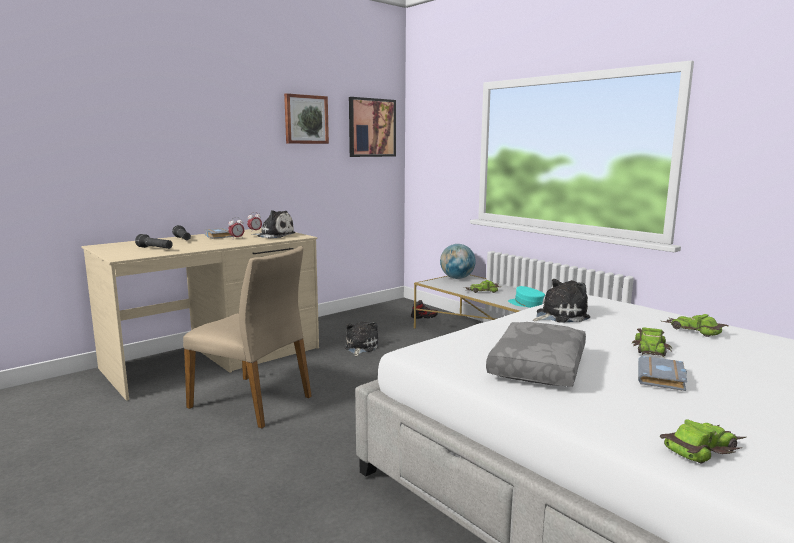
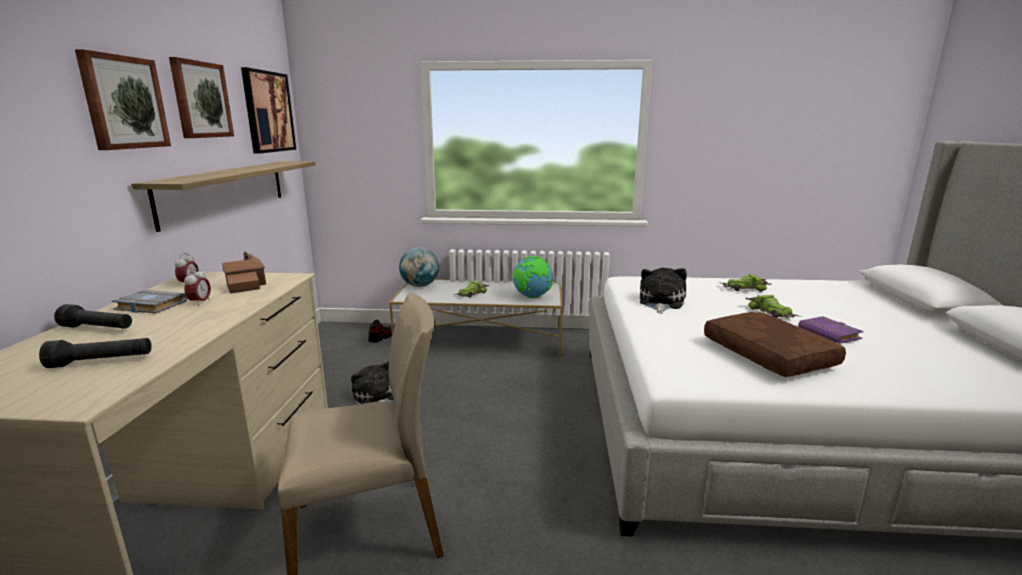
camera: 45 degrees left, 5 degrees up
(244, 121) = (124, 102): none -> picture
(274, 235) = (247, 284): plush toy -> toy house
(316, 180) = (226, 190): none -> shelf
(526, 304) = (532, 297): turquoise cap -> globe
(536, 365) = (765, 355): grey pillow -> brown pillow
(663, 378) = (831, 334): grey book -> purple book
(702, 447) = (962, 377): toy car -> none

